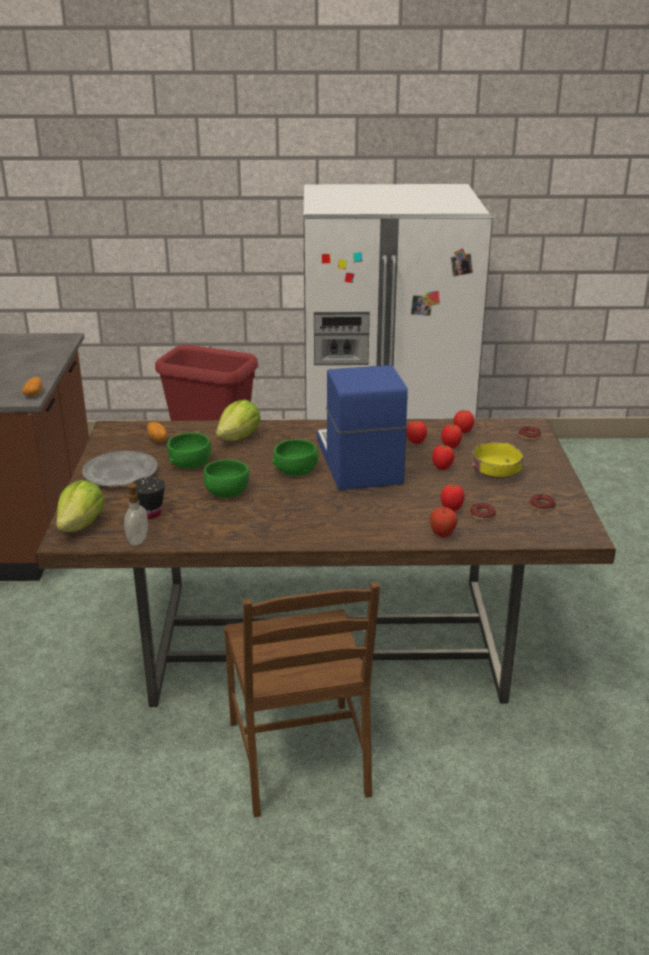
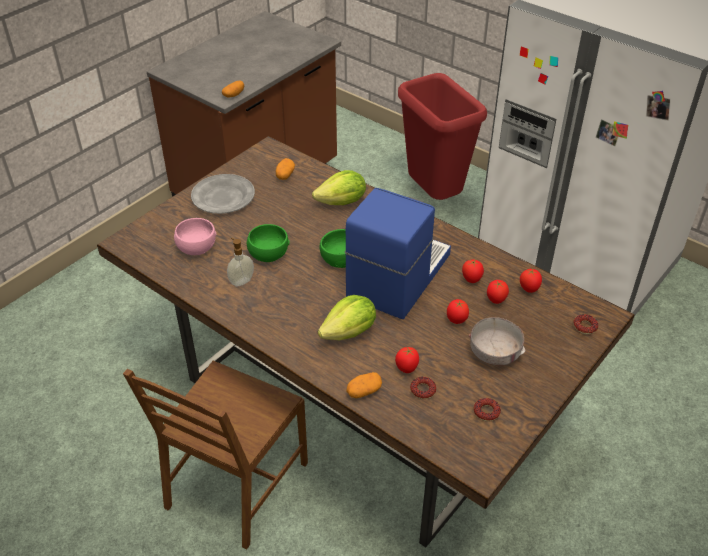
camera: 40 degrees right, 15 degrees up
(82, 525) = (147, 234): lettuce -> lettuce (349, 332)
(137, 540) = (162, 267): soap dispenser -> soap dispenser (241, 281)
(150, 514) = (197, 247): black cup -> pink bowl
(190, 463) = (278, 211): green bowl -> none
(442, 535) = (364, 391): apple -> potato
(495, 473) = (494, 352): yellow bowl -> grey bowl

